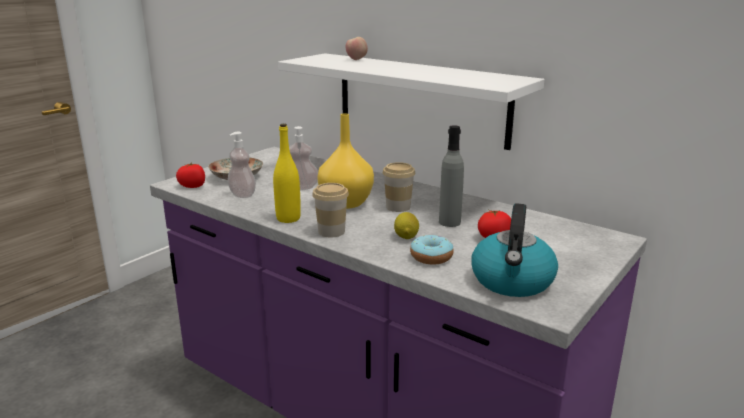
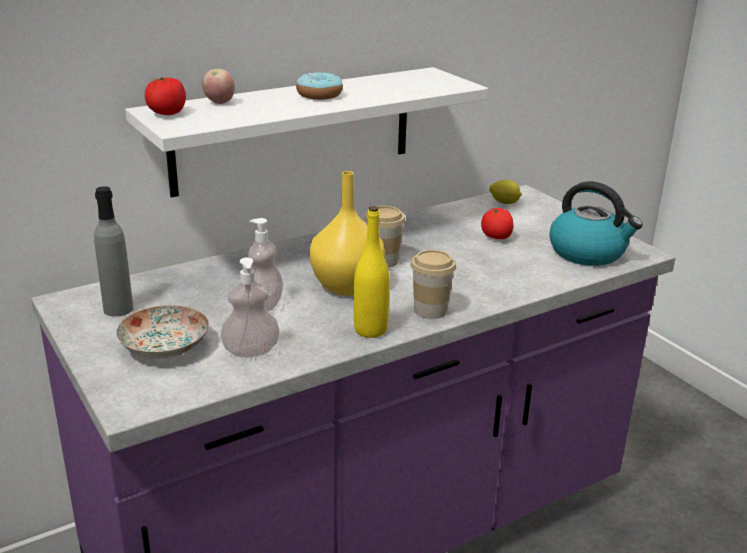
camera: 70 degrees left, 5 degrees up
(192, 186) = (167, 390): tomato -> tomato (167, 113)
(406, 236) = (469, 274): lemon -> lemon (504, 203)
(431, 257) = (524, 273): donut -> donut (319, 95)
(449, 222) = (445, 246): grey bottle -> grey bottle (118, 309)

